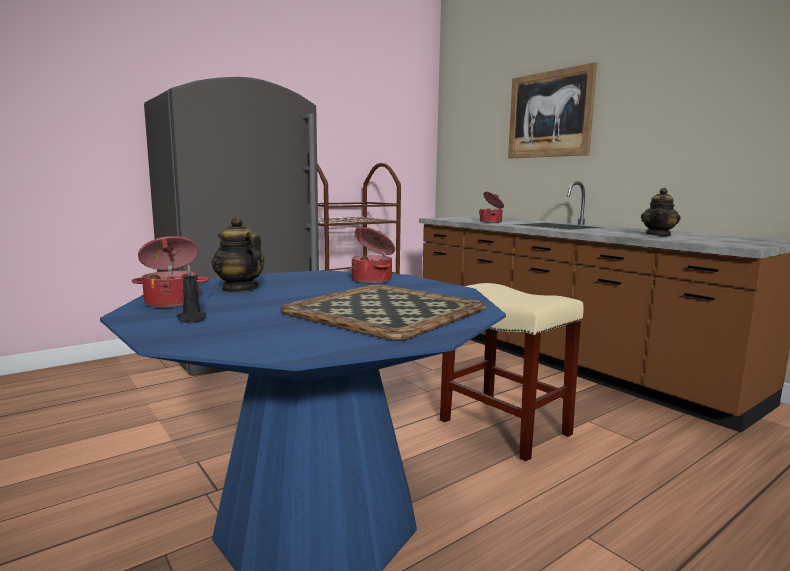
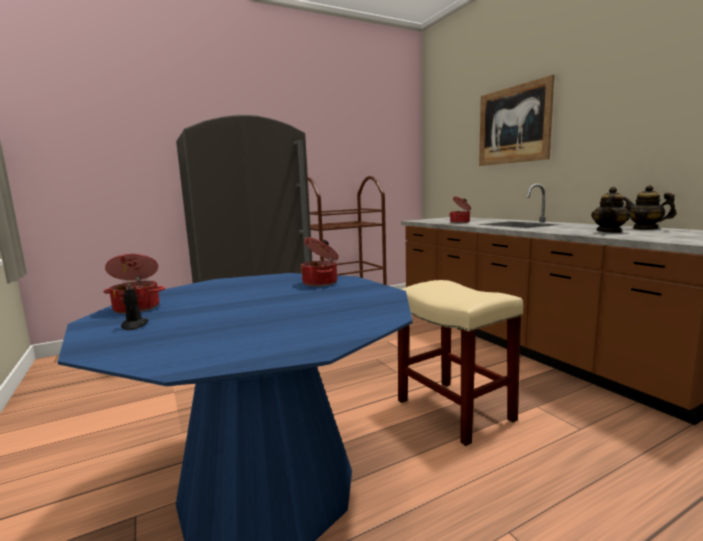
camera: 10 degrees right, 0 degrees up
(239, 289) = (203, 293): teapot -> teapot (645, 228)
(385, 311) = (302, 317): tray -> none

